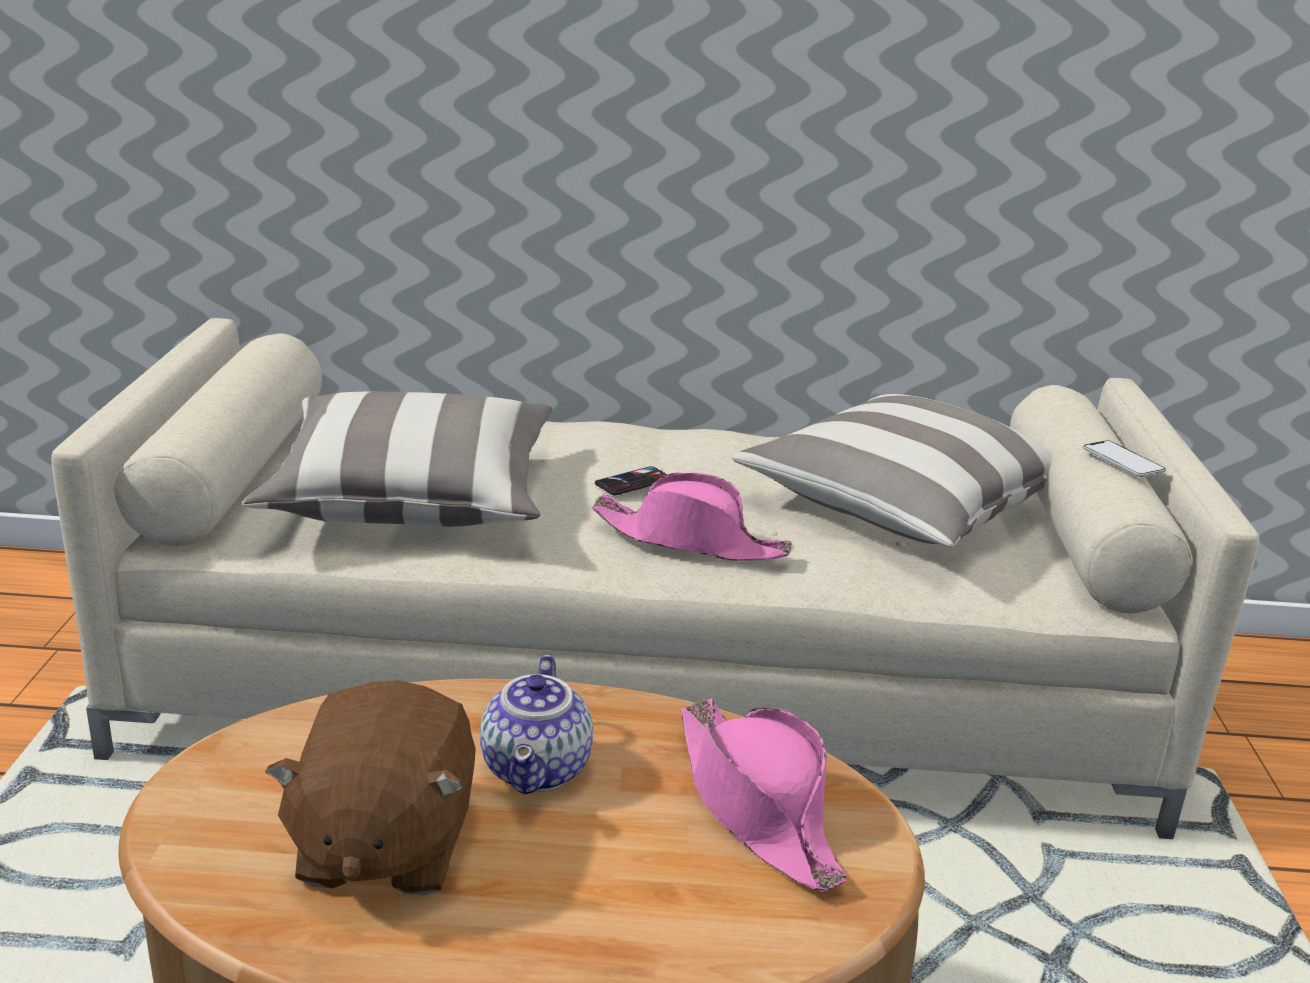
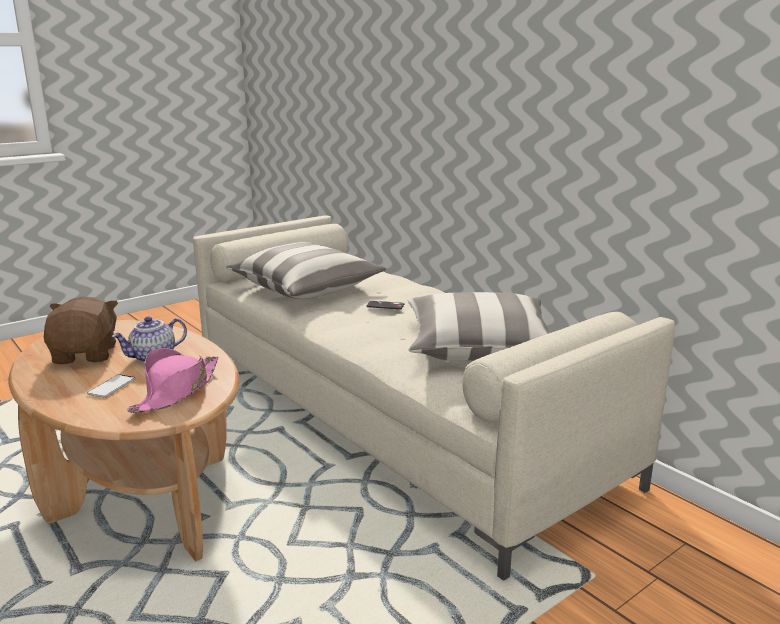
camera: 50 degrees right, 5 degrees down
(382, 845) = (86, 355): brown plush toy -> brown plush toy turned 120 degrees clockwise
(690, 540) = (355, 327): pink hat -> none
(1123, 460) = (545, 342): phone -> phone (111, 387)

